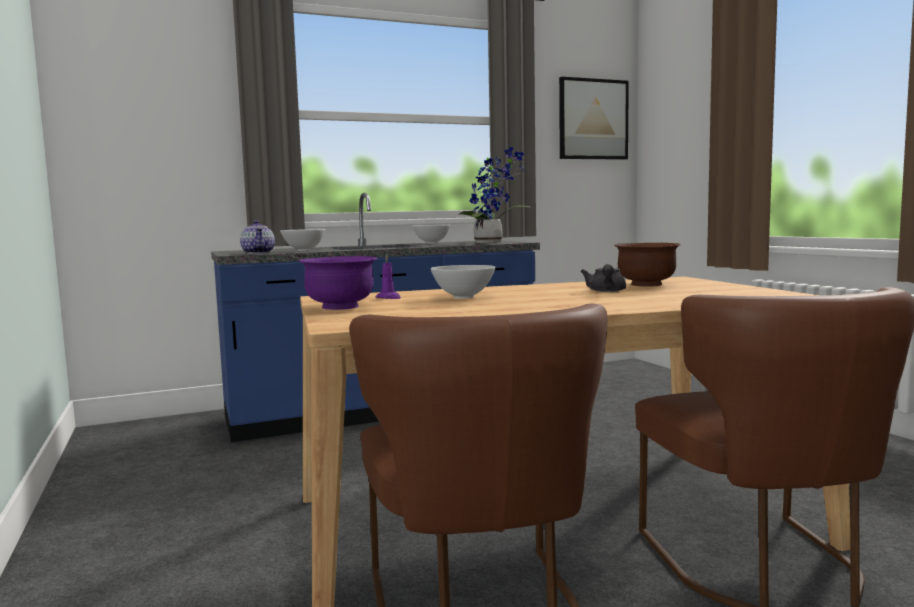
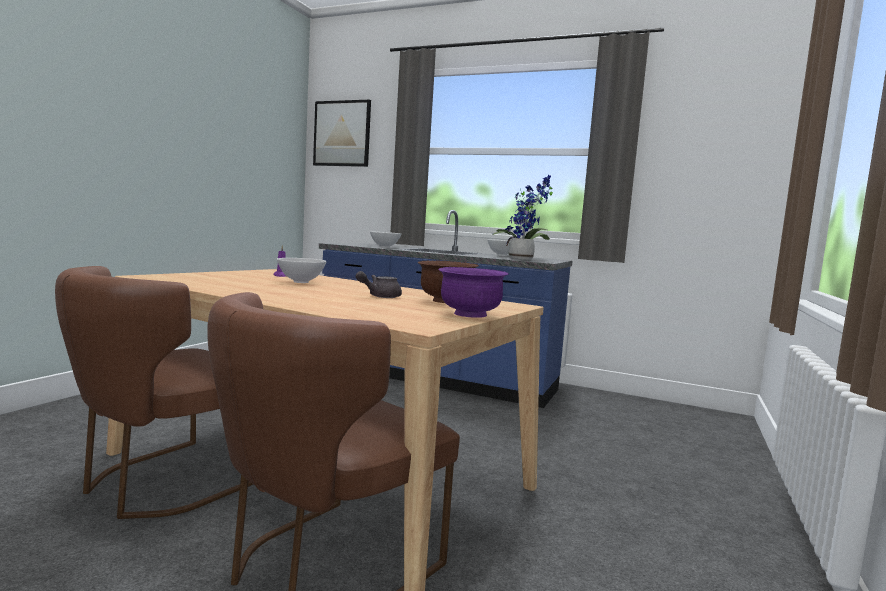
camera: 45 degrees right, 0 degrees up
(258, 253) = (352, 244): teapot -> none
(340, 307) = (226, 273): purple bowl -> purple bowl (470, 314)
(593, 119) = (725, 148): picture -> picture (342, 133)

